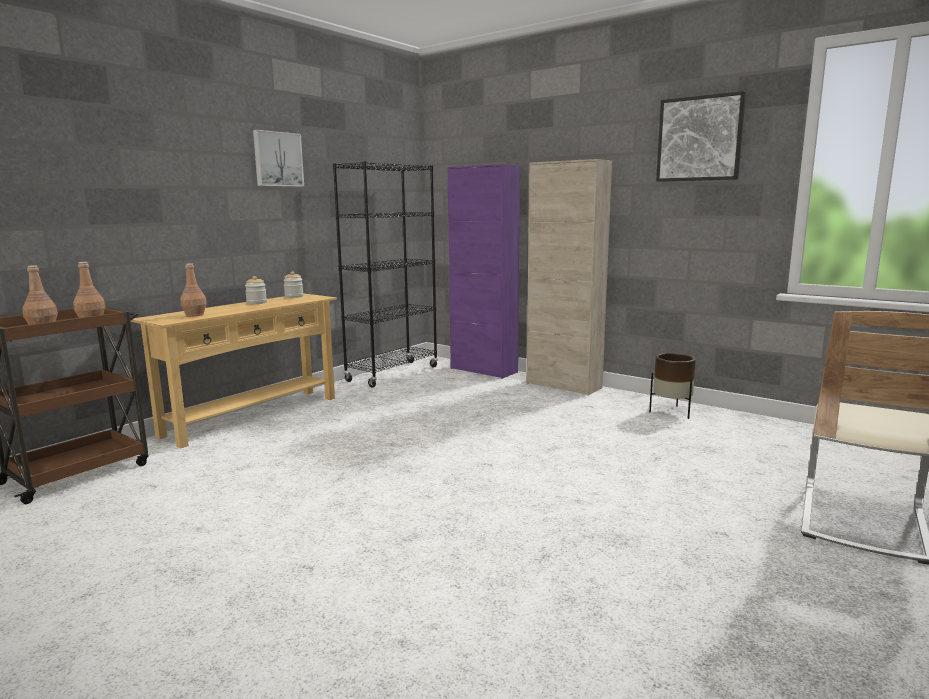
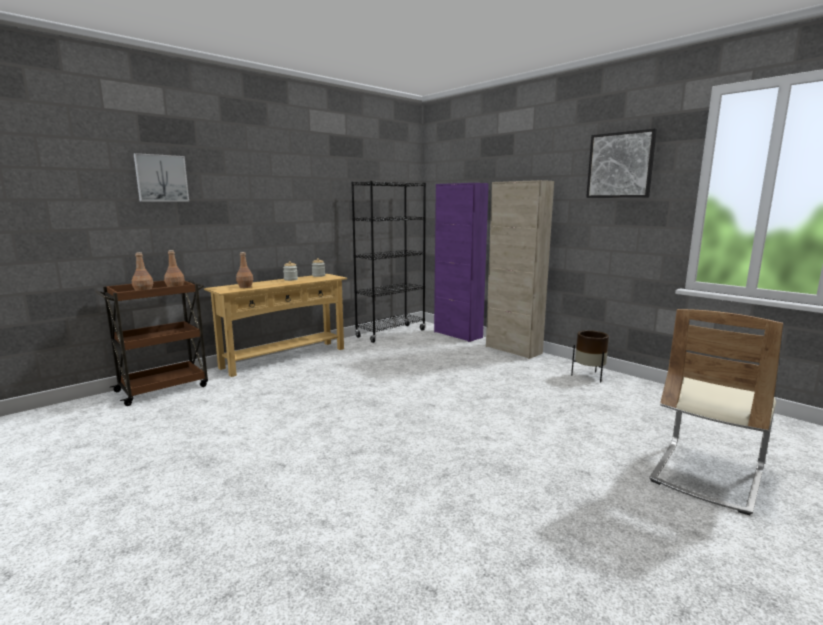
camera: 10 degrees right, 0 degrees up
(277, 159) = (311, 179): picture -> picture (161, 178)

